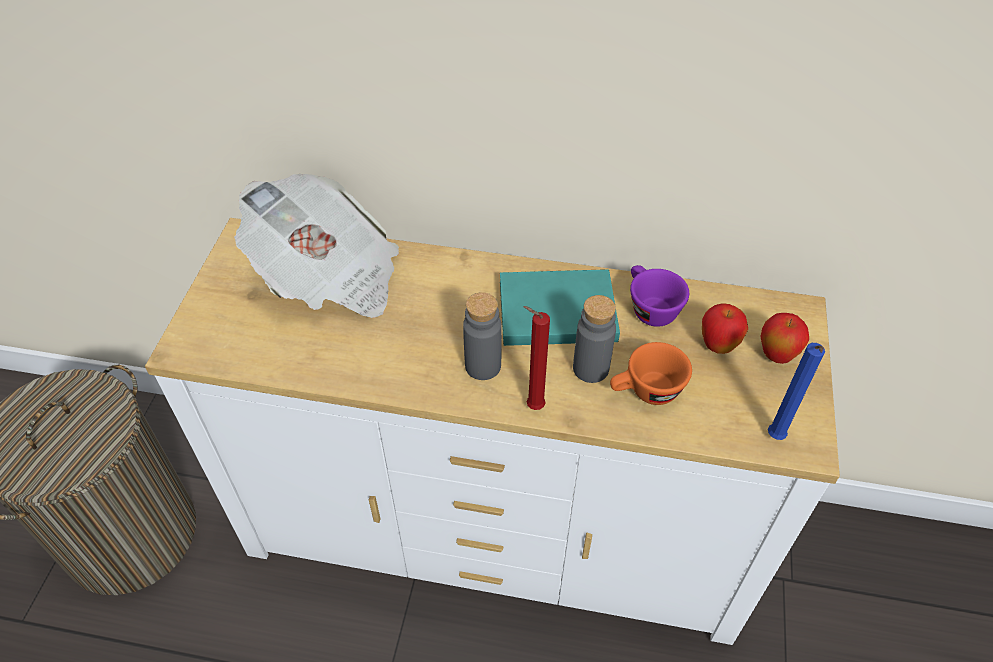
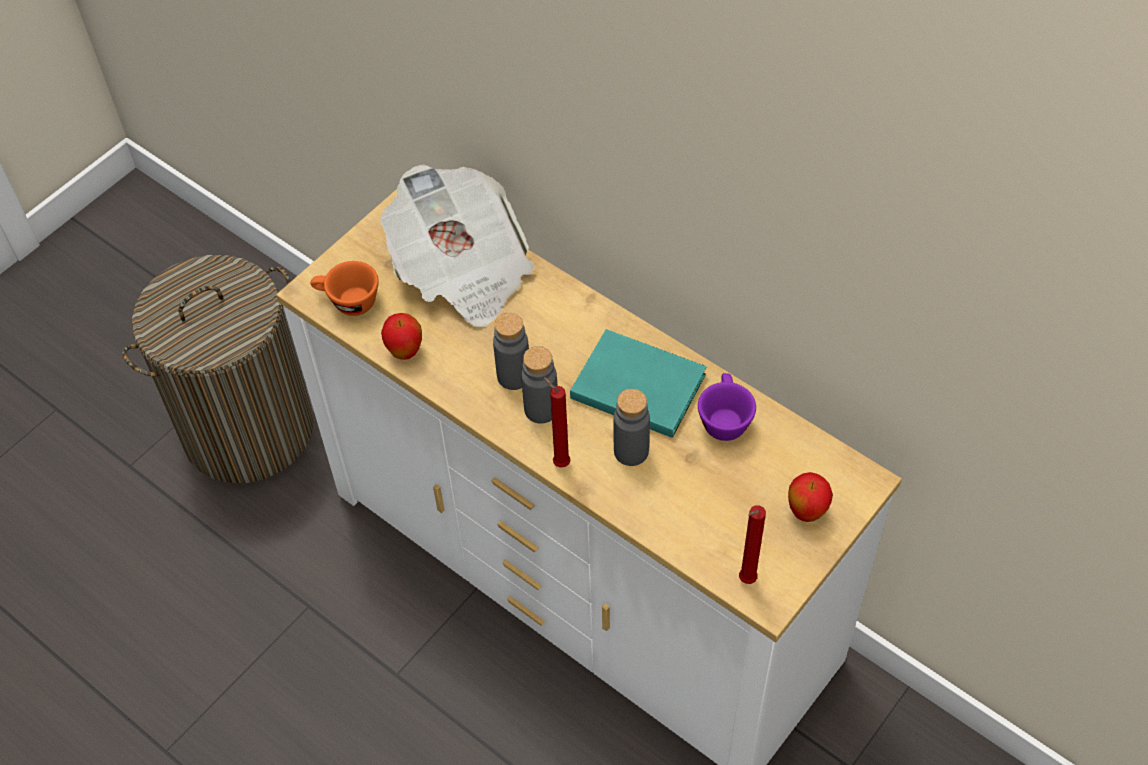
camera: 30 degrees right, 5 degrees up
(437, 347) = (514, 376): none -> grey bottle
(646, 392) = (664, 492): orange cup -> orange cup (347, 302)
(717, 346) = (759, 480): apple -> apple (405, 351)
(775, 439) = (745, 581): blue candle -> red candle

